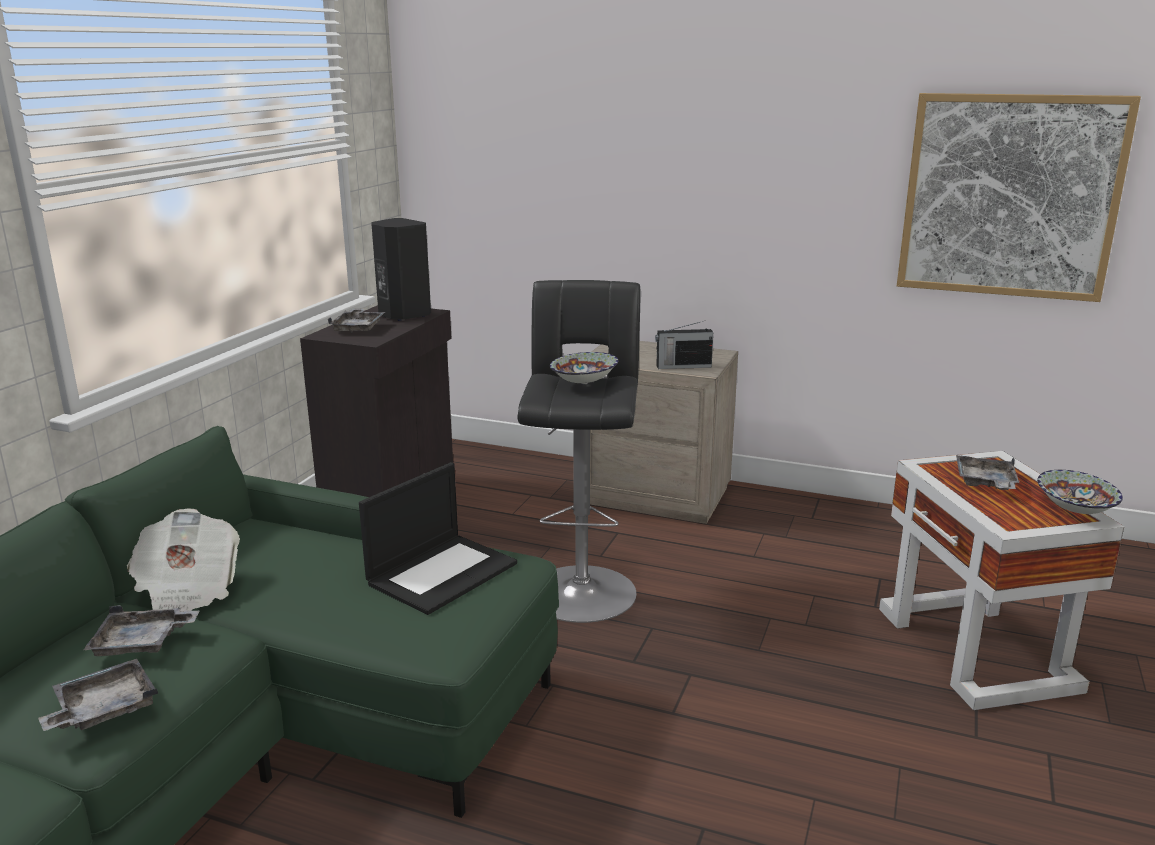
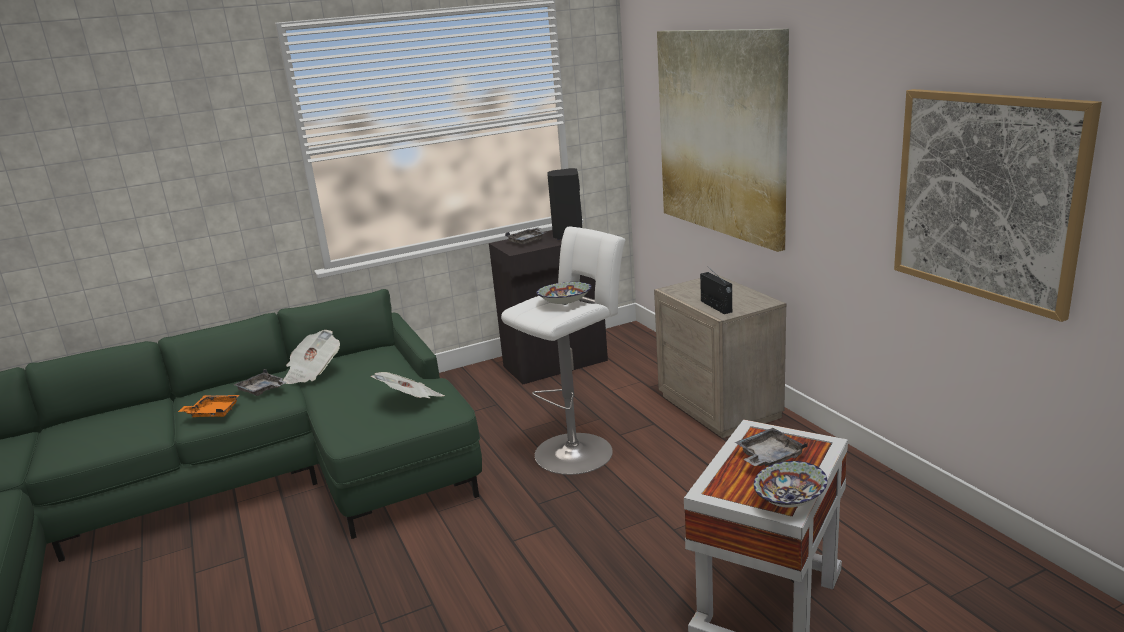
camera: 45 degrees right, 0 degrees up
(103, 709) = (213, 412): grey tray -> orange tray
(442, 572) = (411, 401): laptop -> newspaper
(582, 588) = (577, 450): black stool -> white stool
(606, 161) = (721, 133): none -> picture
(682, 366) = (716, 307): radio -> radio turned 150 degrees counterclockwise

